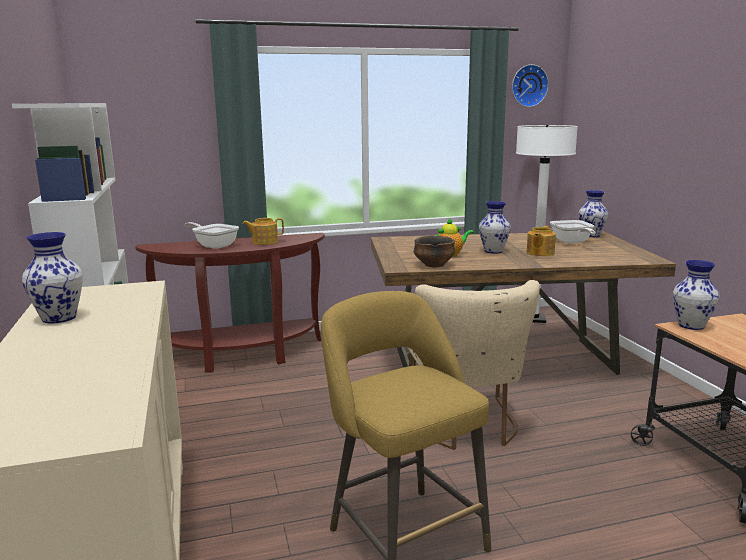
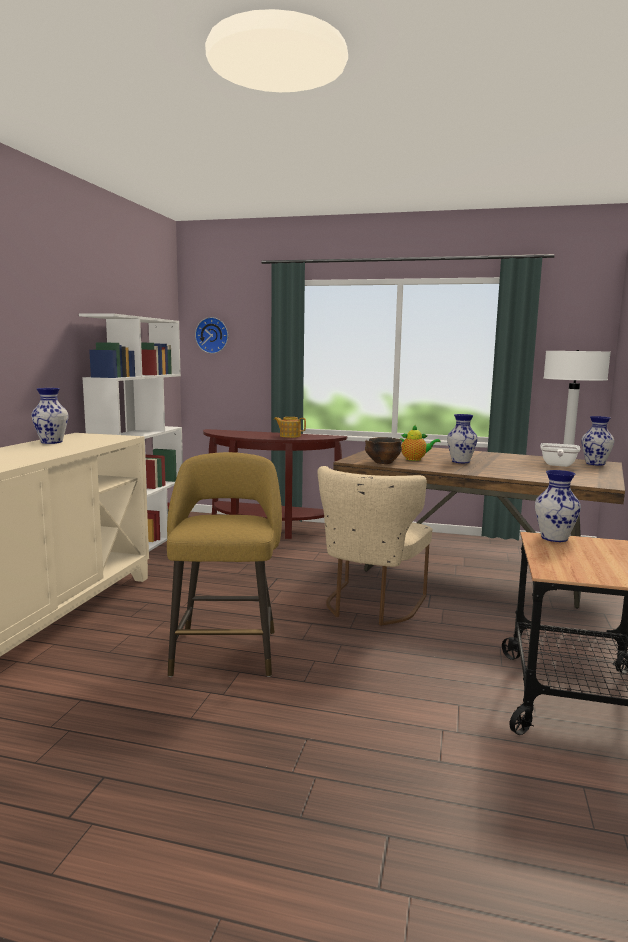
camera: 30 degrees right, 5 degrees down
(214, 245) = (251, 434): frying pan -> none
(528, 85) = (572, 312): wall clock -> wall clock (212, 335)
(539, 253) = (501, 467): teapot -> none

